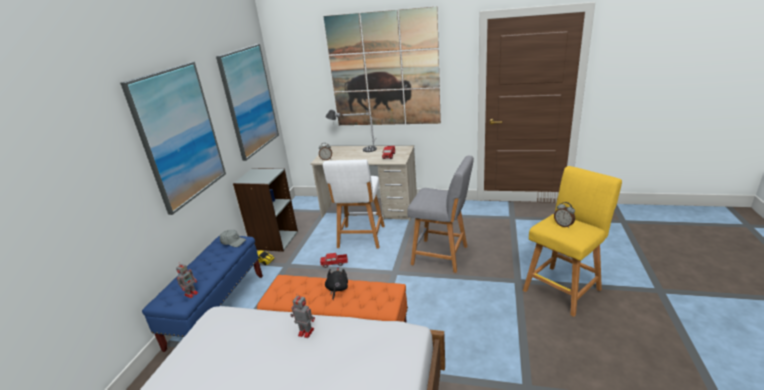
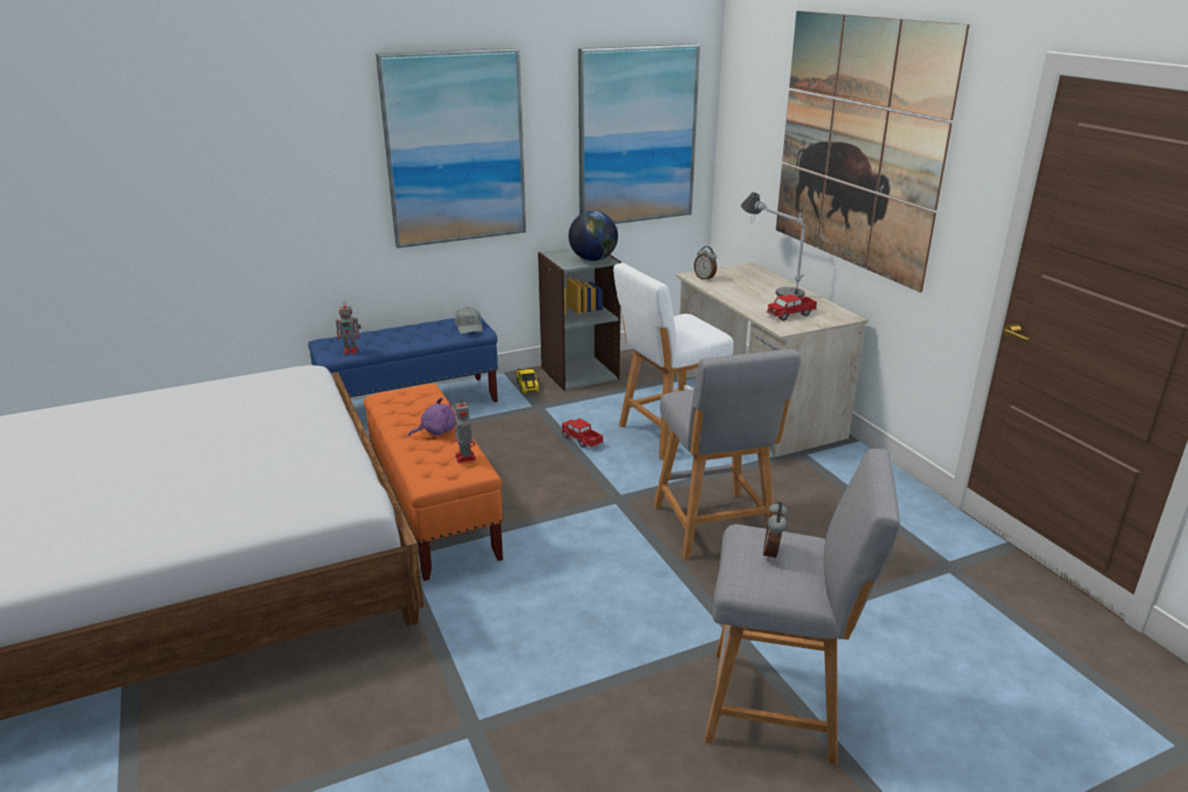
camera: 50 degrees right, 0 degrees up
(269, 173) = (593, 259): none -> globe
(305, 332) = (308, 430): toy robot -> toy robot (465, 457)
(337, 289) = (436, 431): black plush toy -> purple plush toy
(563, 288) = (781, 706): yellow stool -> grey stool

